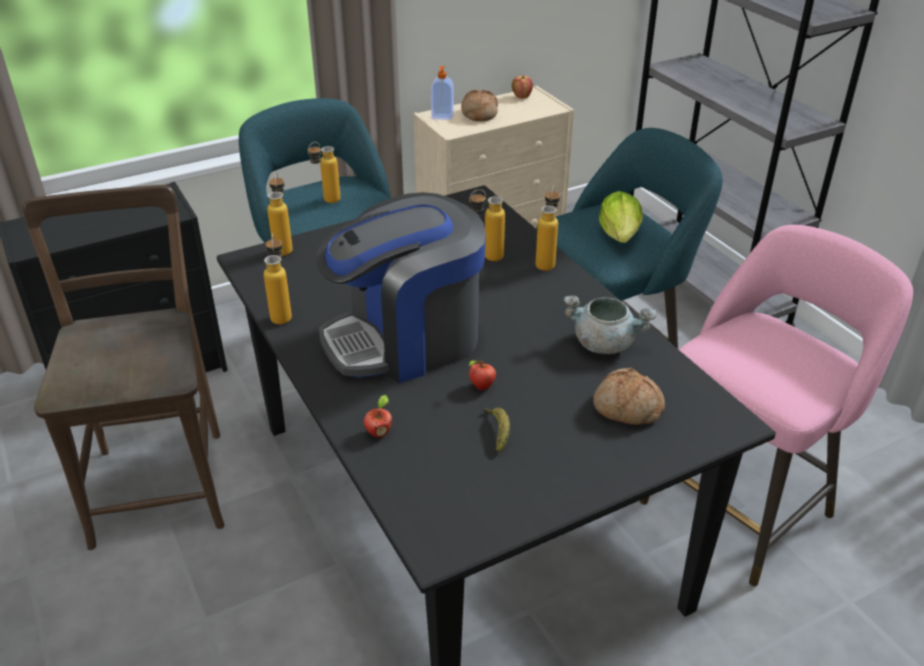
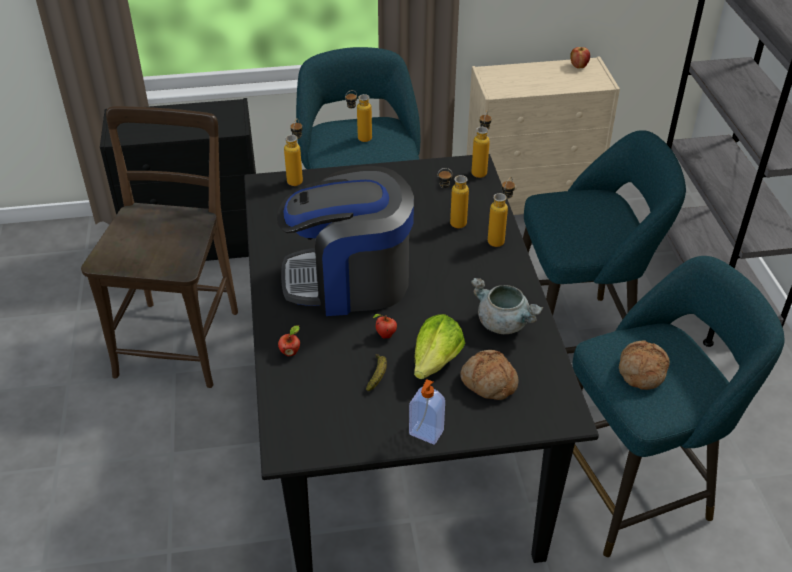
camera: 20 degrees right, 5 degrees up
(282, 313) = (268, 236): bottle -> bottle (480, 170)
(442, 117) = (495, 75): soap dispenser -> soap dispenser (425, 433)
(478, 114) = (529, 77): bread -> bread (640, 371)
(620, 235) = (590, 224): lettuce -> lettuce (436, 361)
(742, 504) = (635, 486): pink stool -> turquoise stool

